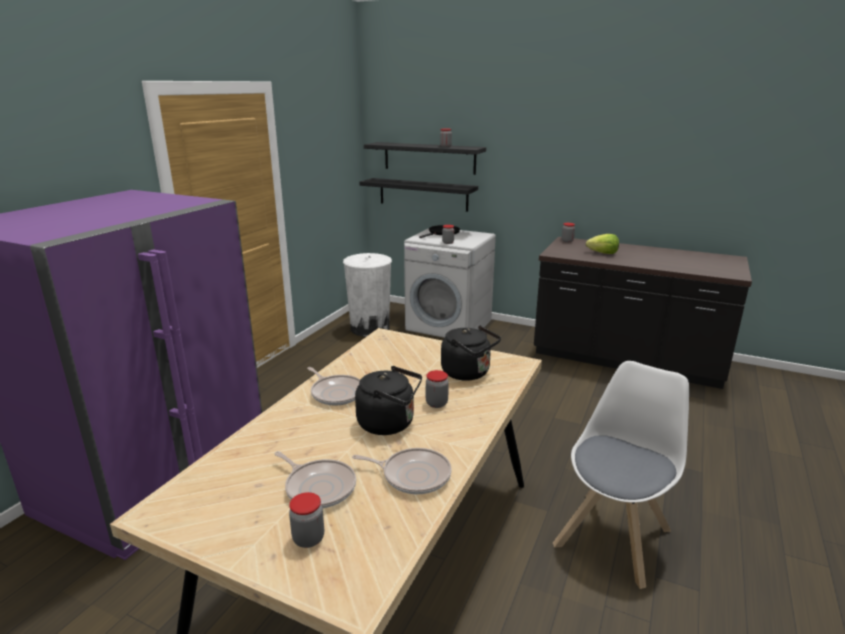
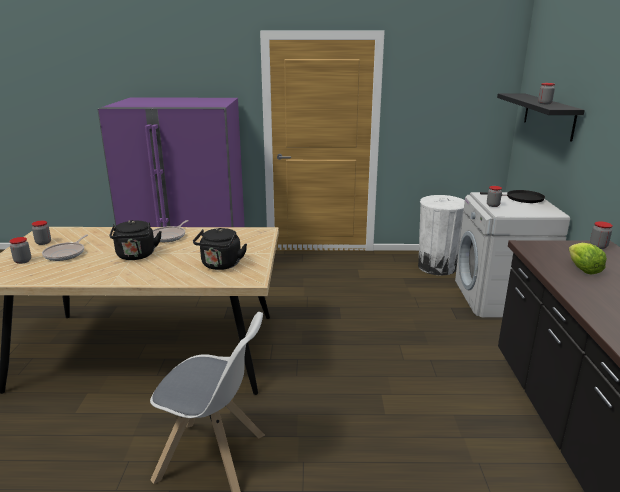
camera: 65 degrees right, 0 degrees up
(413, 475) = (79, 272): frying pan -> none
(423, 194) = (538, 155): black shelf -> none
(436, 403) = (168, 263): jar -> jar (43, 242)

